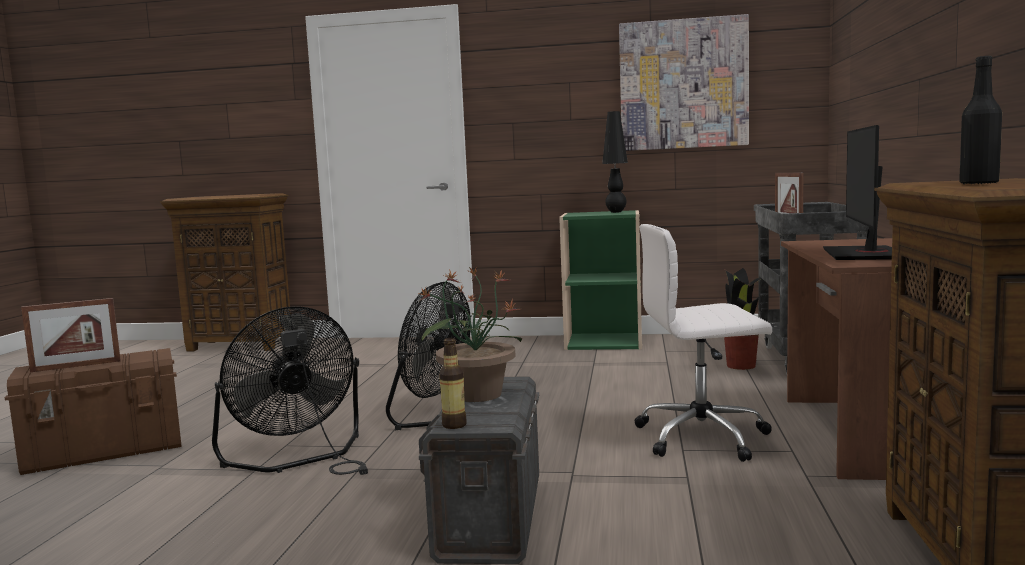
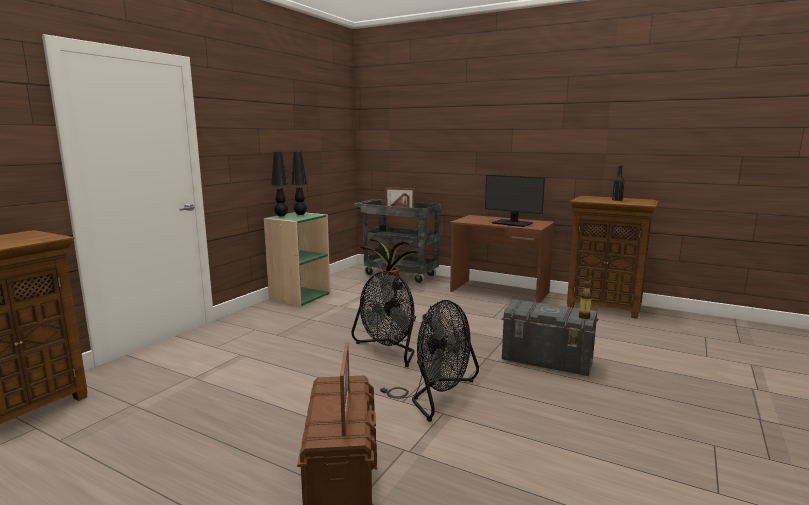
camera: 70 degrees left, 5 degrees up
(306, 458) = (434, 396): black fan -> black fan turned 135 degrees counterclockwise
(476, 394) = (539, 309): potted plant -> none
(591, 212) = (281, 215): none -> black table lamp
(683, 84) = (309, 134): picture -> none
(704, 437) = (481, 311): white office chair -> none

